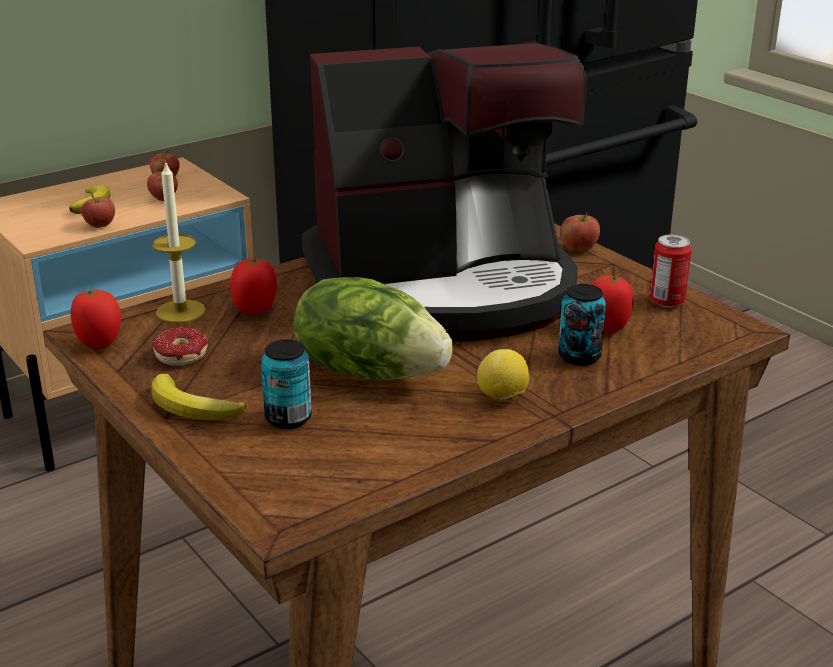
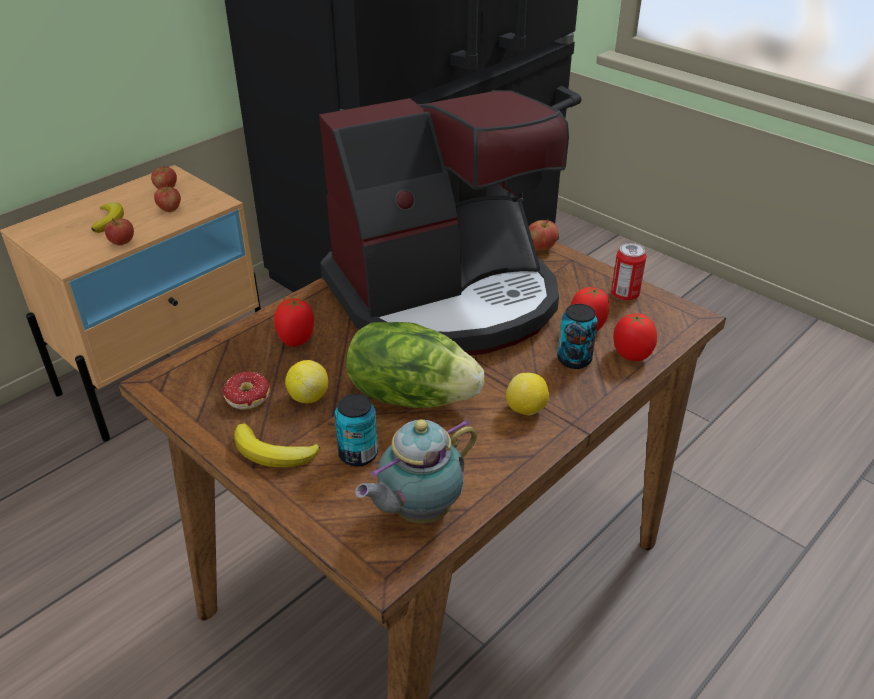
camera: 10 degrees left, 10 degrees up
(99, 343) = (172, 392): tomato -> tomato (631, 355)
(180, 311) = (233, 348): candle -> none
(250, 362) = (308, 397): none -> lemon
(338, 476) = (418, 511): none -> teapot

